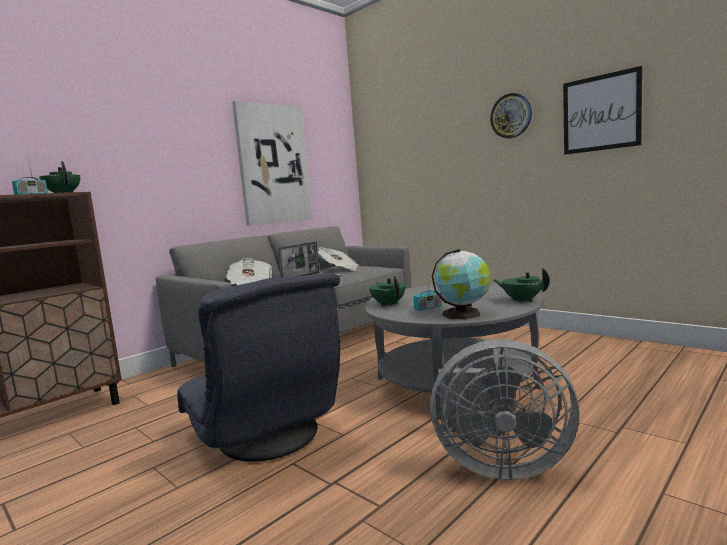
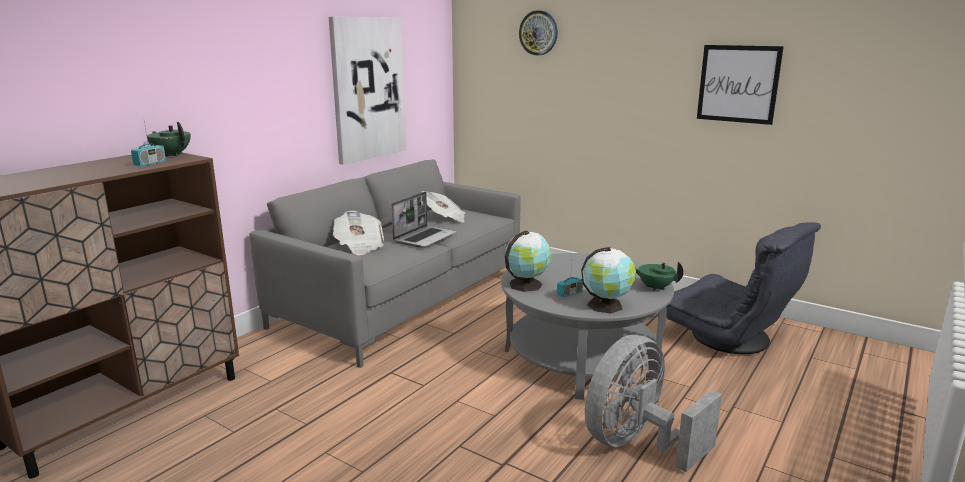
camera: 10 degrees left, 10 degrees up
(266, 438) = (421, 420): grey armchair -> grey armchair (728, 339)
(388, 304) = (527, 284): green teapot -> globe
(497, 464) = (637, 444): grey fan -> grey fan turned 135 degrees clockwise
(511, 116) = (645, 65): wall clock -> wall clock (538, 33)

